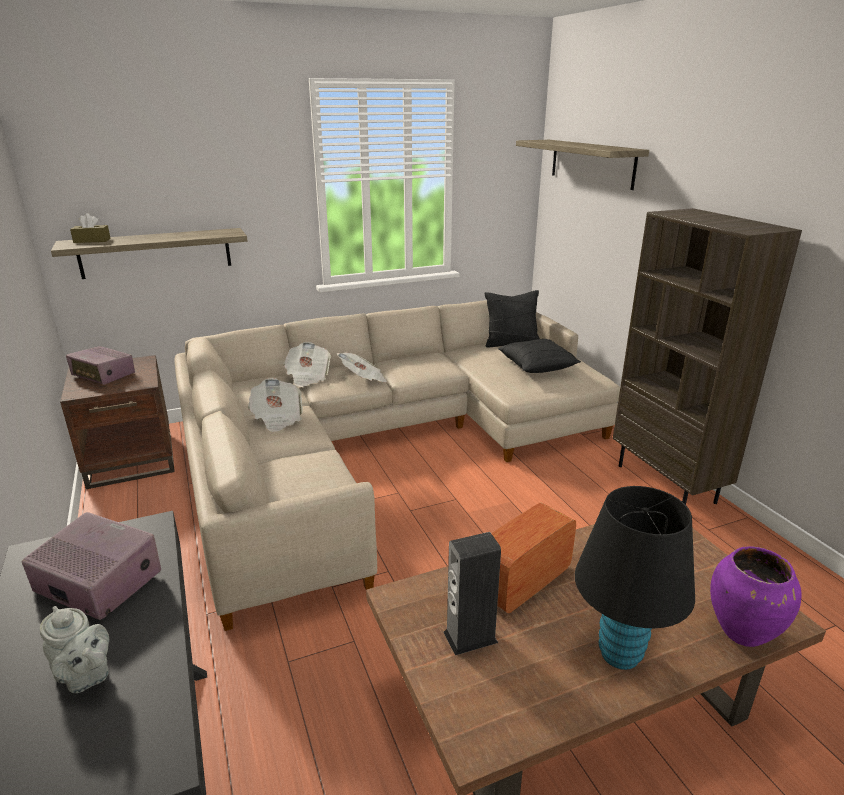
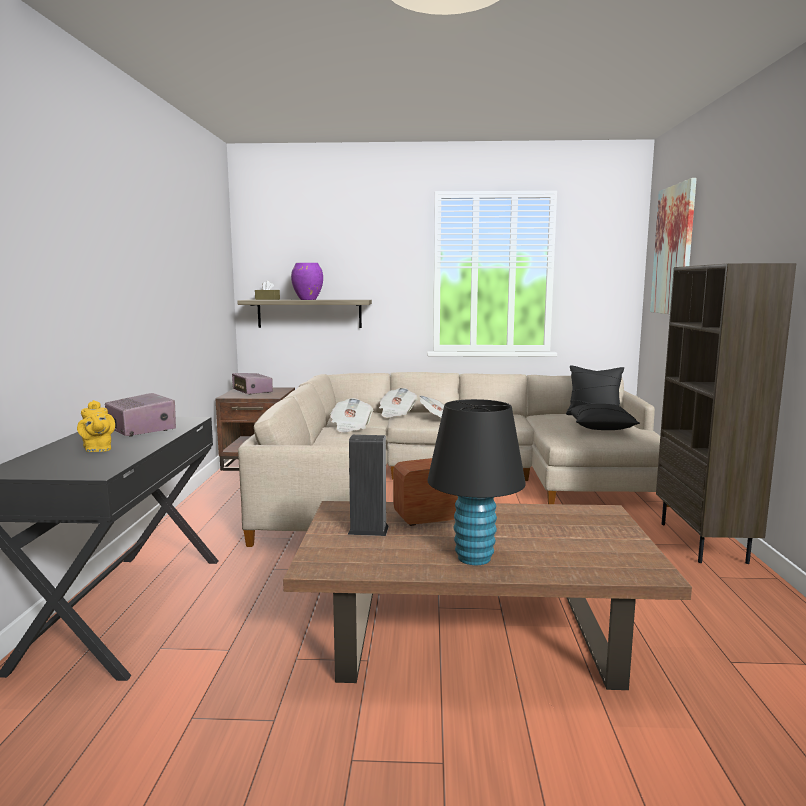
camera: 25 degrees right, 15 degrees down
(85, 676) = (98, 449): grey teapot -> yellow teapot
(591, 163) = (673, 250): shelf -> picture
(743, 633) = (602, 571): purple vase -> purple vase (308, 299)

